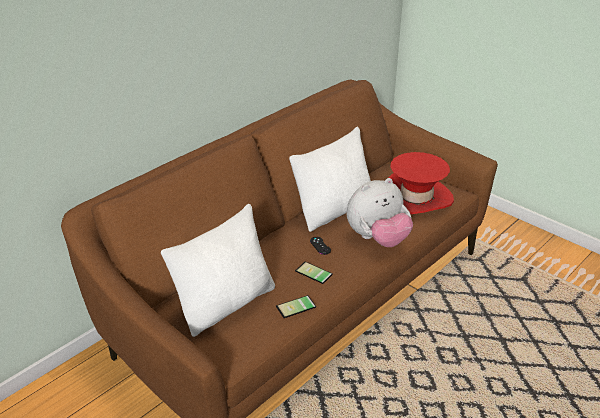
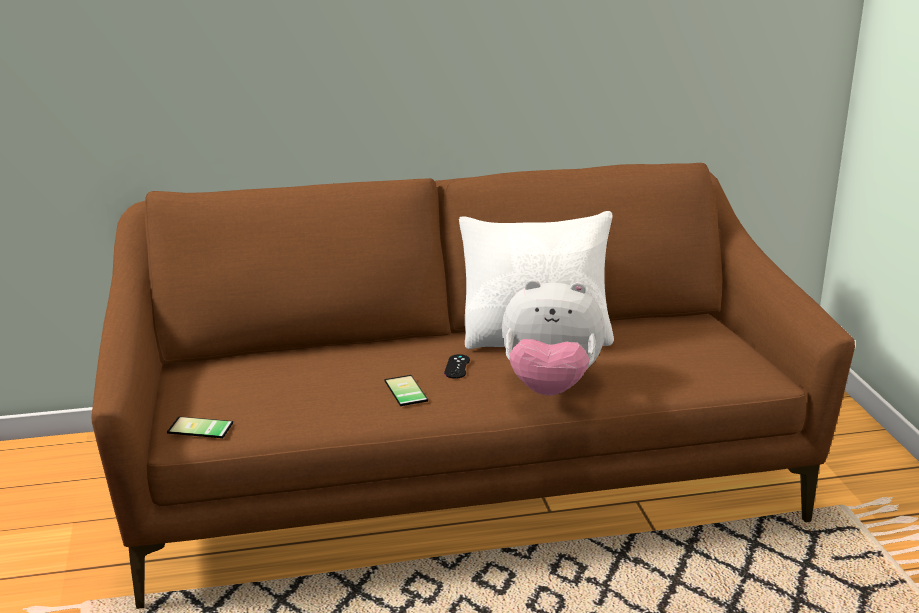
camera: 35 degrees right, 10 degrees down
(226, 304) = (257, 384): white pillow -> none
(297, 308) = (330, 417): phone -> phone (199, 429)
(416, 197) = (682, 360): red hat -> none

